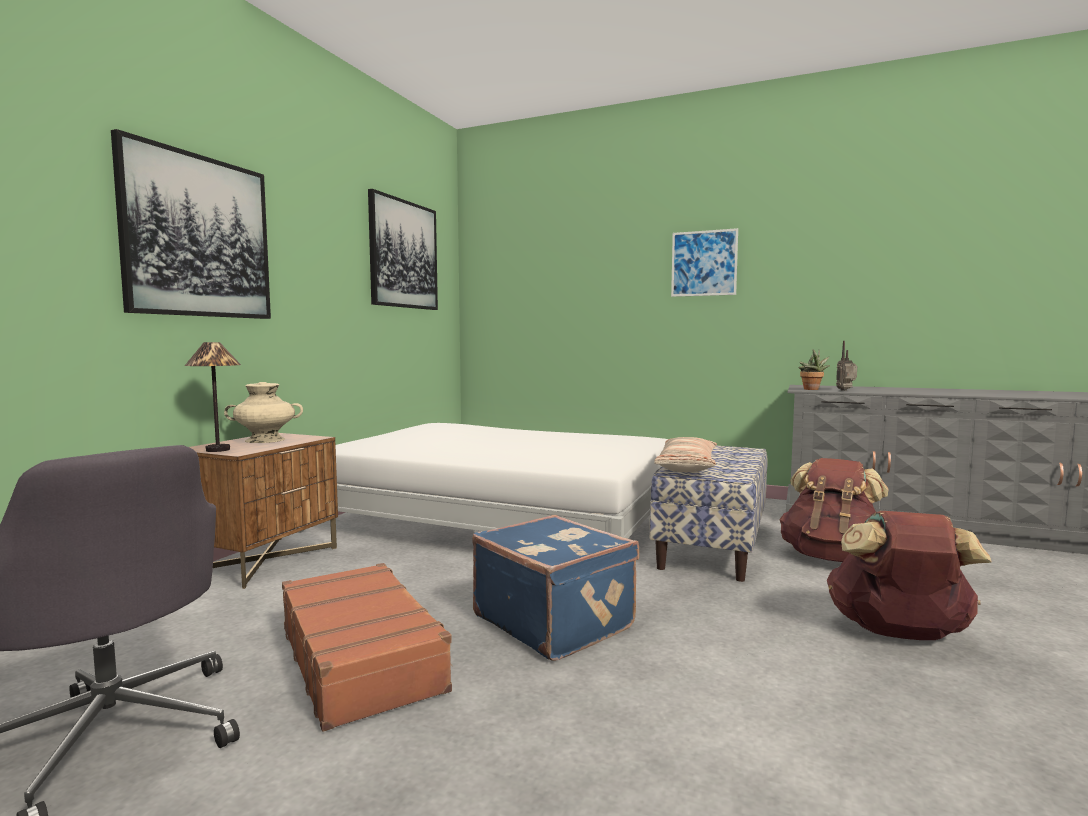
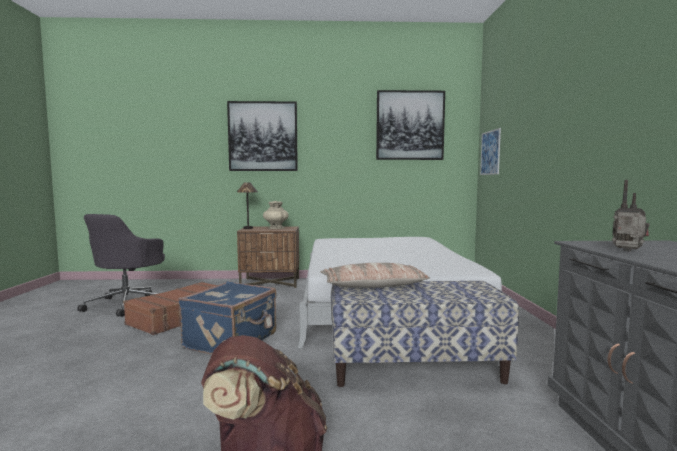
camera: 65 degrees right, 0 degrees up
(704, 263) = (600, 92): picture -> picture (490, 152)
(812, 389) = (596, 244): potted plant -> none
(831, 558) = (453, 428): brown backpack -> none

